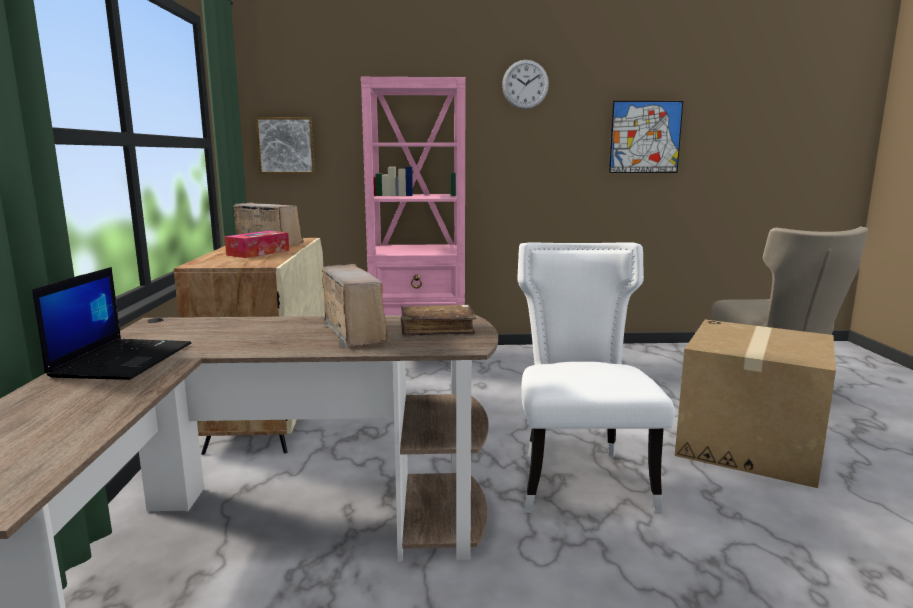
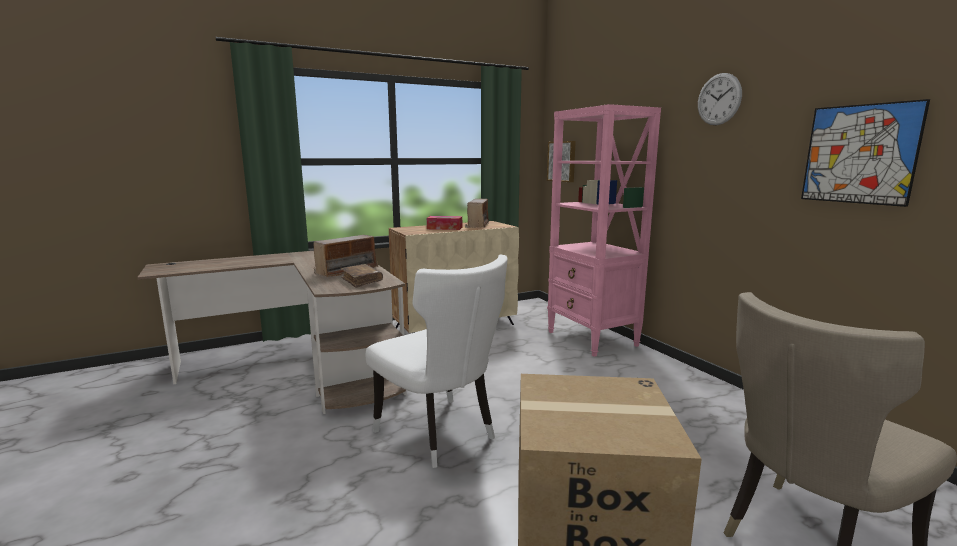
camera: 65 degrees right, 0 degrees up
(123, 359) = (288, 256): laptop -> none
(580, 479) = (440, 434): white chair -> white chair turned 75 degrees clockwise

